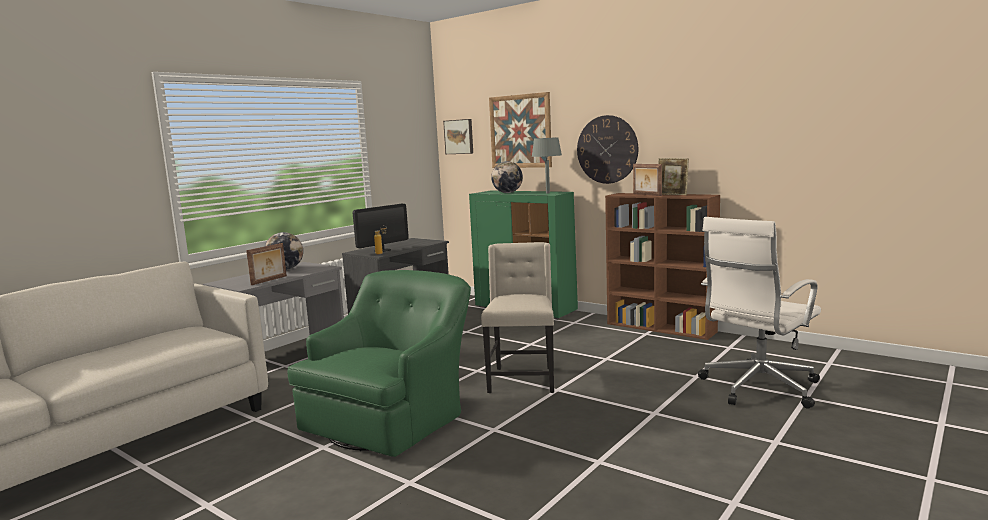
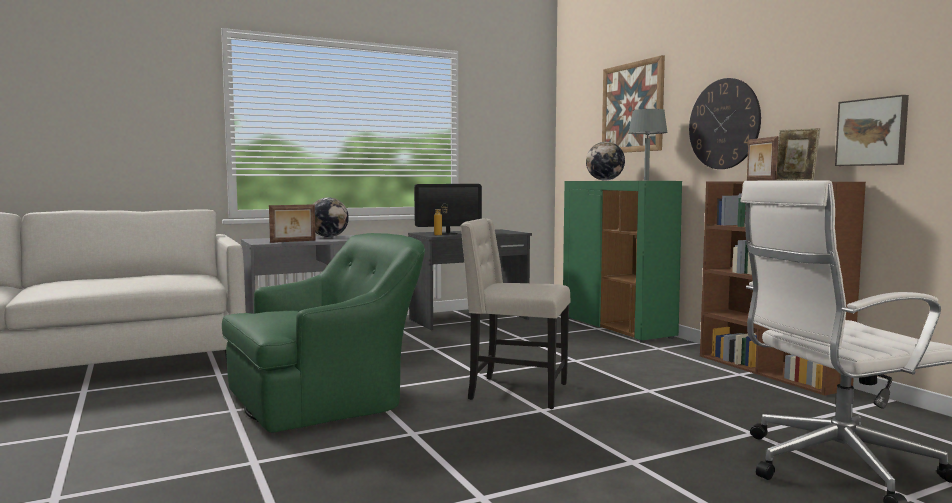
camera: 25 degrees right, 5 degrees down
(459, 136) = (574, 118): picture -> picture (872, 132)
(522, 379) = (516, 392): beige chair -> beige chair turned 105 degrees counterclockwise

